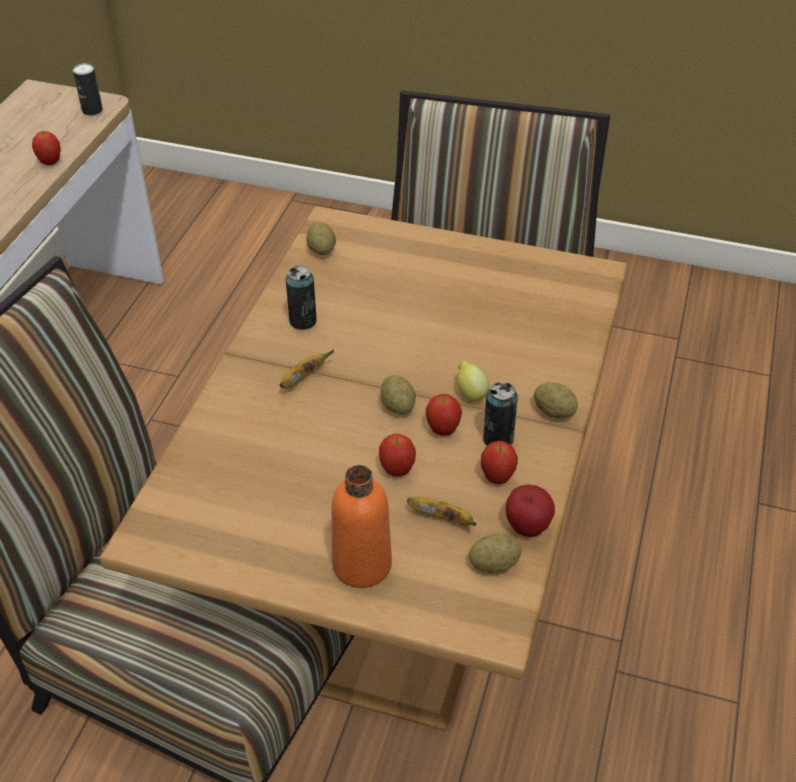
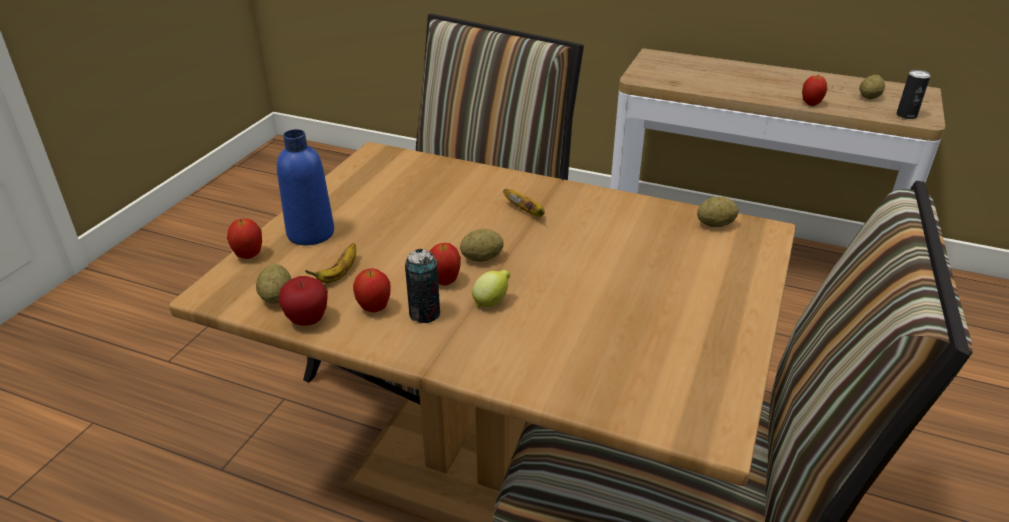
camera: 95 degrees right, 10 degrees down
(303, 321) = (603, 213): can -> none
(362, 564) = (310, 233): orange bottle -> blue bottle
(397, 470) = (402, 254): apple -> apple (249, 256)
(554, 411) = (454, 357): potato -> potato (869, 97)

